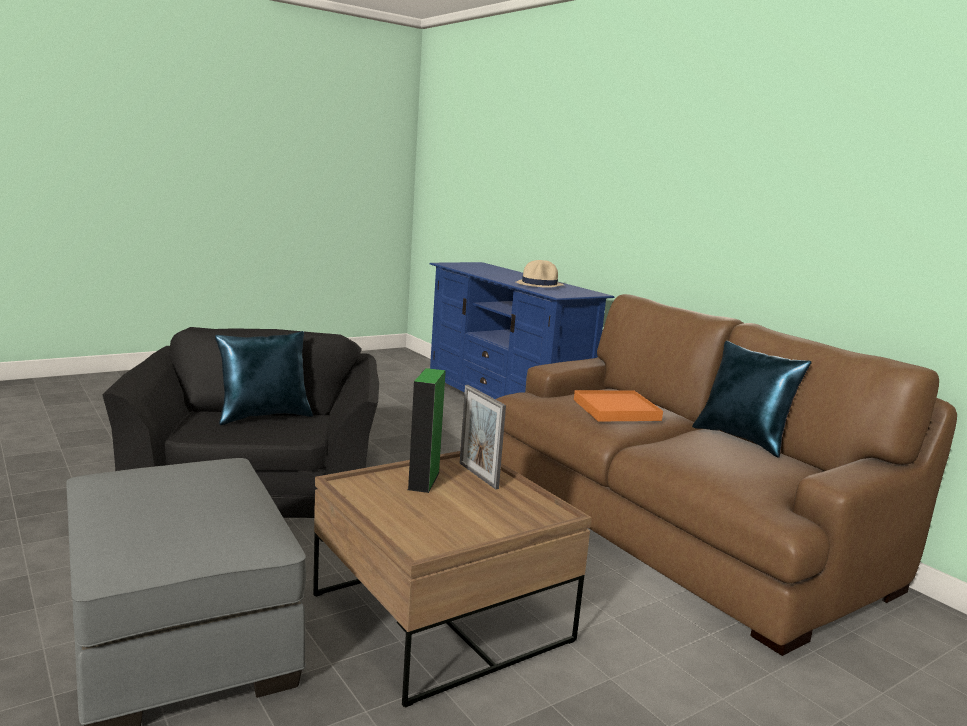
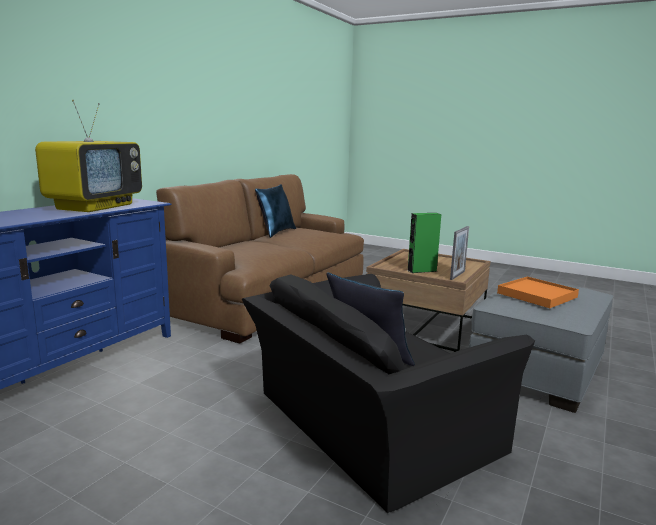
camera: 115 degrees left, 0 degrees up
(478, 475) = (396, 265): picture frame -> picture frame (457, 275)
(540, 285) = (95, 206): beige hat -> television
(616, 410) = (262, 247): orange tray -> orange tray (536, 295)

